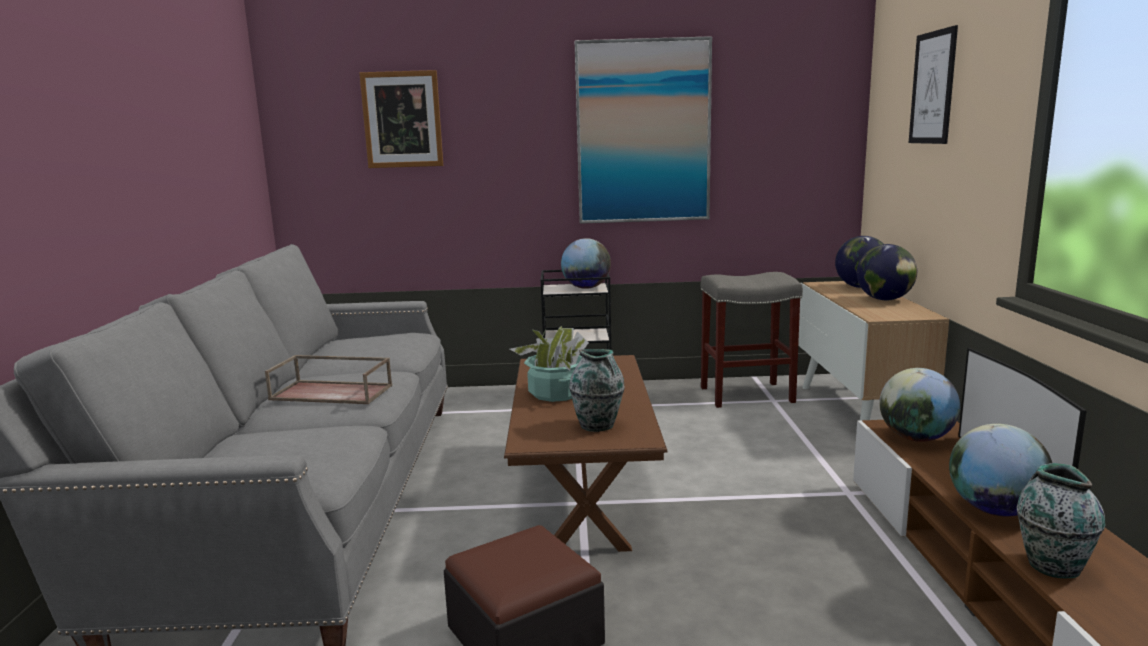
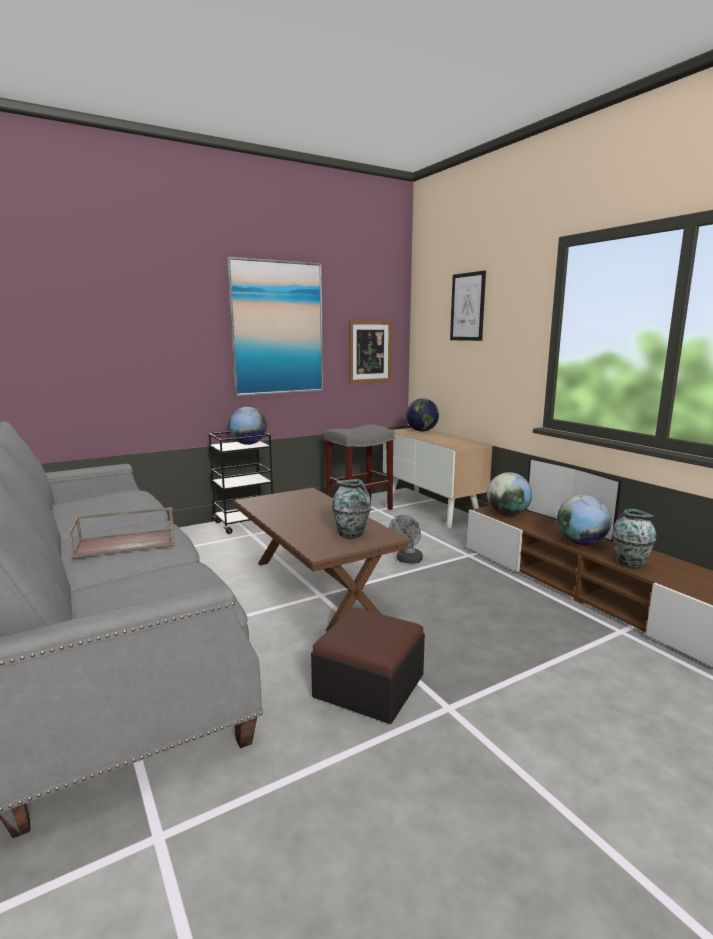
camera: 30 degrees left, 0 degrees up
(402, 119) = (83, 310): picture -> picture (370, 351)
(556, 393) = (294, 518): potted plant -> none
(743, 481) = (407, 560): none -> grey fan
(884, 299) = (445, 437): globe -> none

